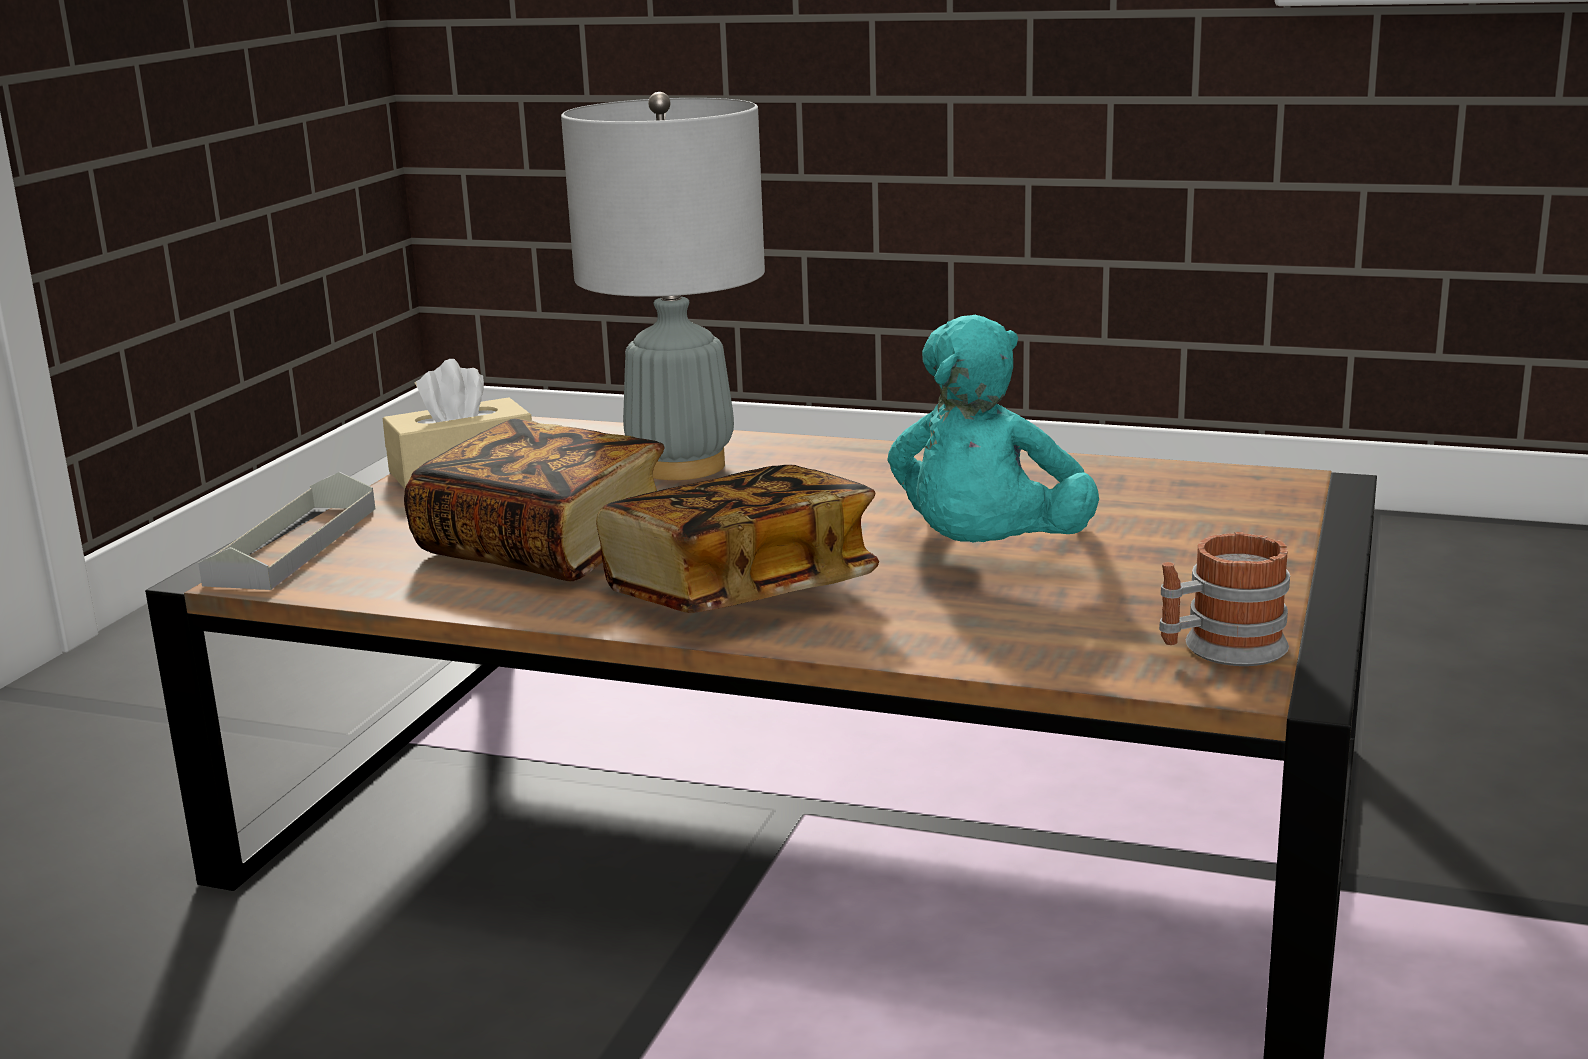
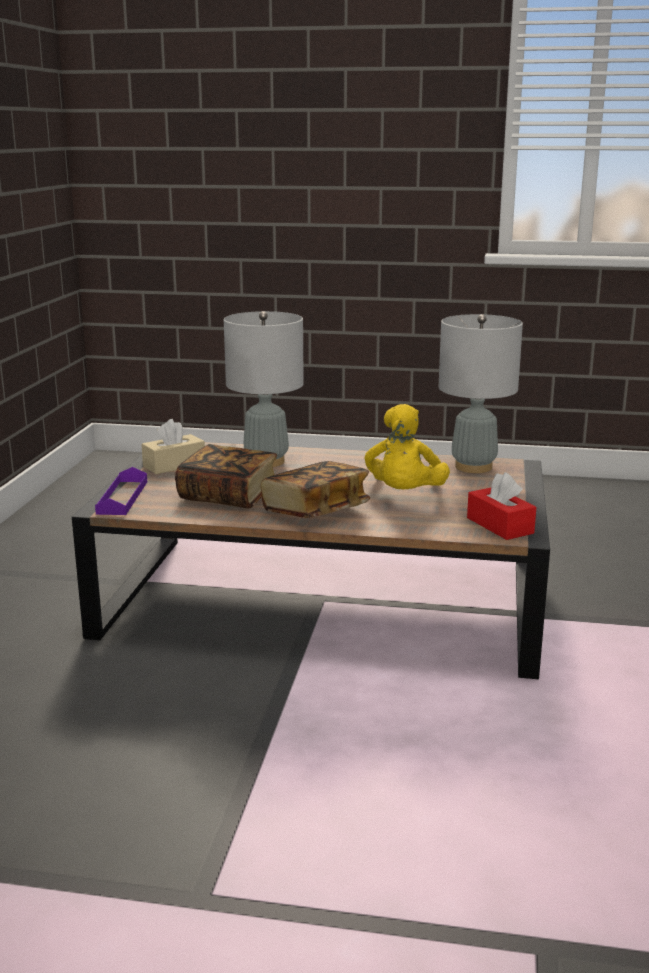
camera: 10 degrees left, 0 degrees up
(293, 545) = (122, 497): grey tray -> purple tray
(987, 557) = (404, 495): turquoise plush toy -> yellow plush toy
(1193, 488) = (473, 467): none -> grey table lamp
(1220, 649) = (500, 525): mug -> red tissue box

